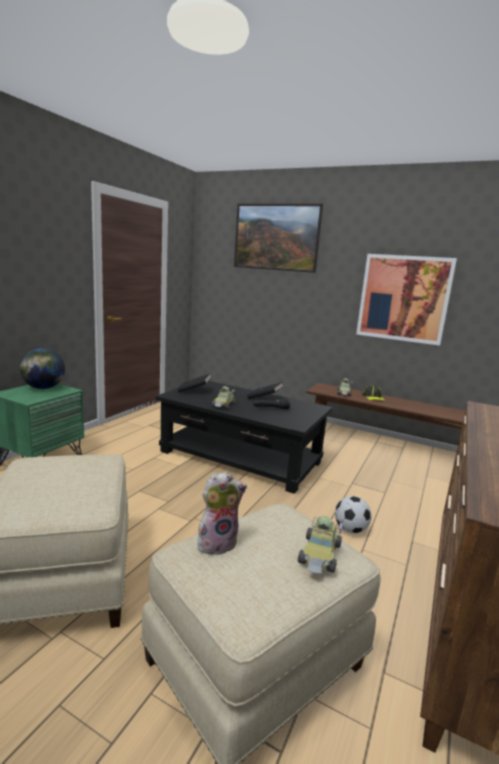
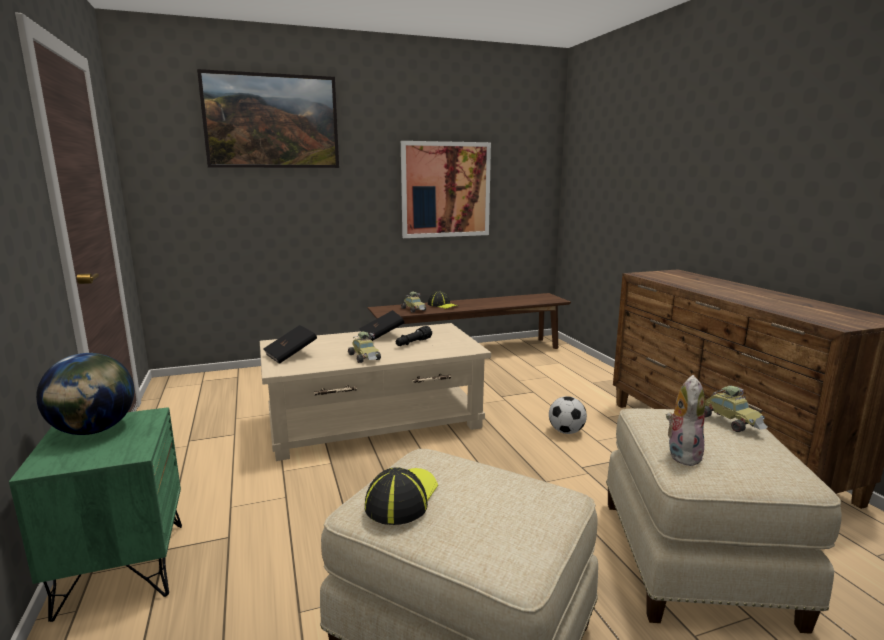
camera: 45 degrees left, 0 degrees up
(43, 464) = (402, 498): none -> cap
(241, 457) = (375, 421): black coffee table -> beige coffee table

